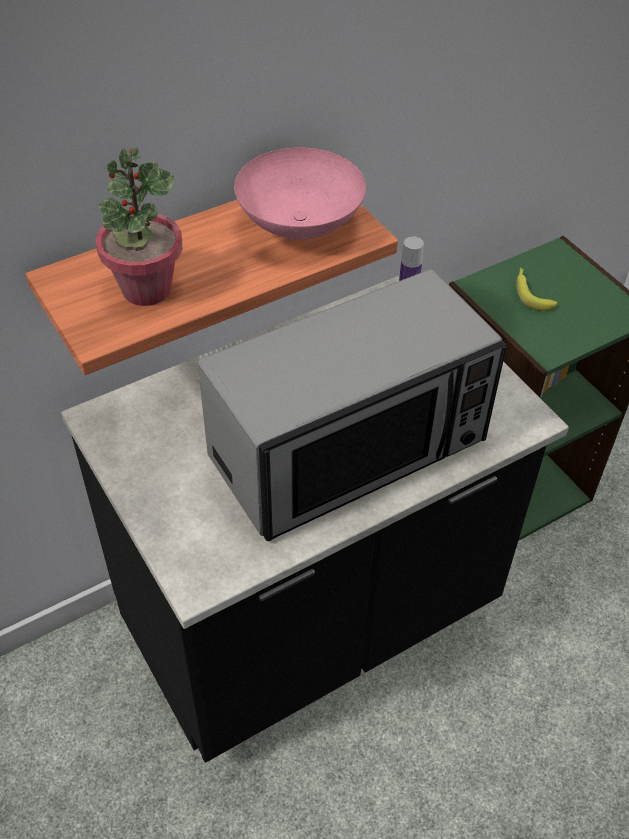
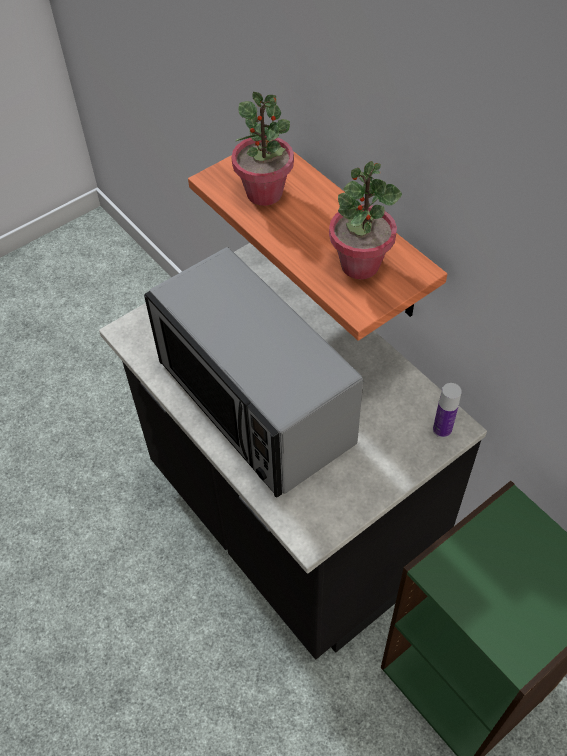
camera: 85 degrees right, 5 degrees up
(297, 225) = (360, 264): pink bowl -> potted plant
(531, 293) = (520, 556): banana -> none

